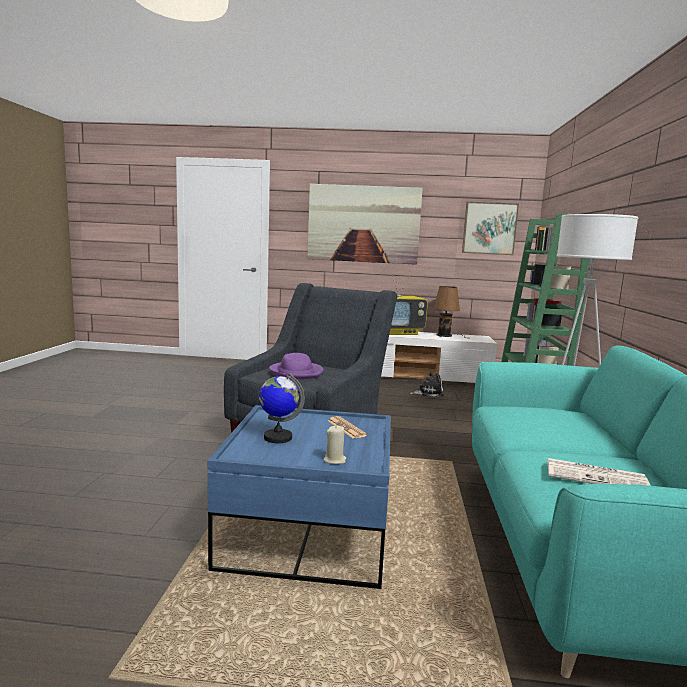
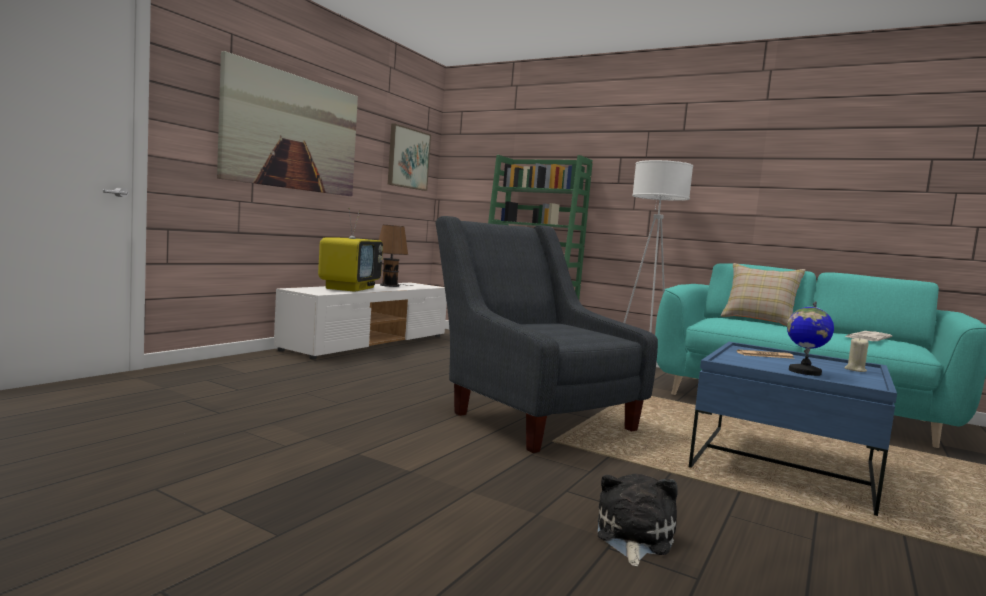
camera: 65 degrees left, 5 degrees down
(296, 373) = (564, 332): purple hat -> none
(428, 393) = (435, 353): plush toy -> plush toy (633, 537)
(601, 427) = (759, 321): none -> beige pillow

